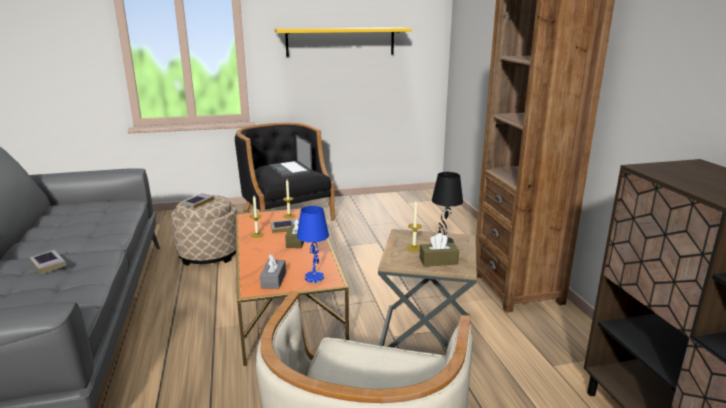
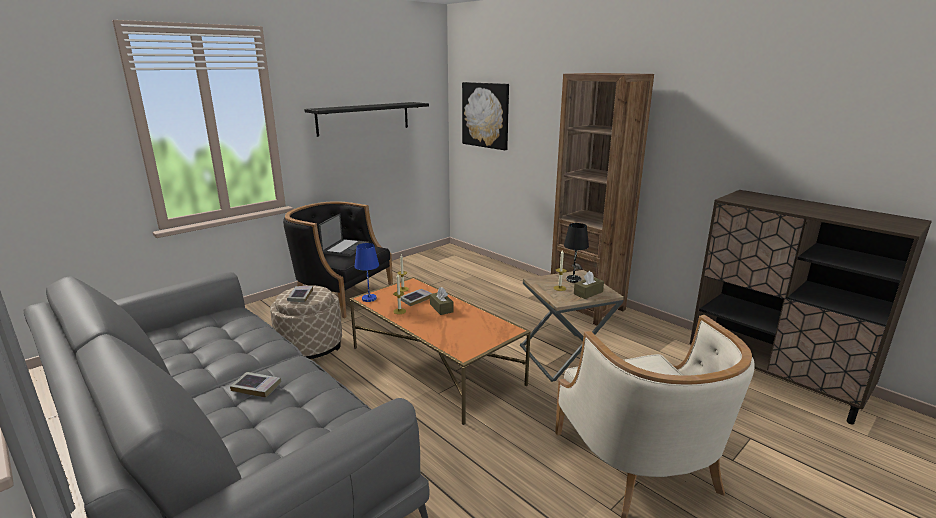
camera: 30 degrees left, 0 degrees up
(273, 280) = (469, 342): grey tissue box -> none
(290, 169) = (346, 248): laptop -> laptop turned 105 degrees counterclockwise
(314, 277) = (496, 331): blue table lamp -> blue table lamp (369, 298)
(340, 41) = (364, 118): yellow shelf -> black shelf
(474, 44) = (486, 115): none -> picture

